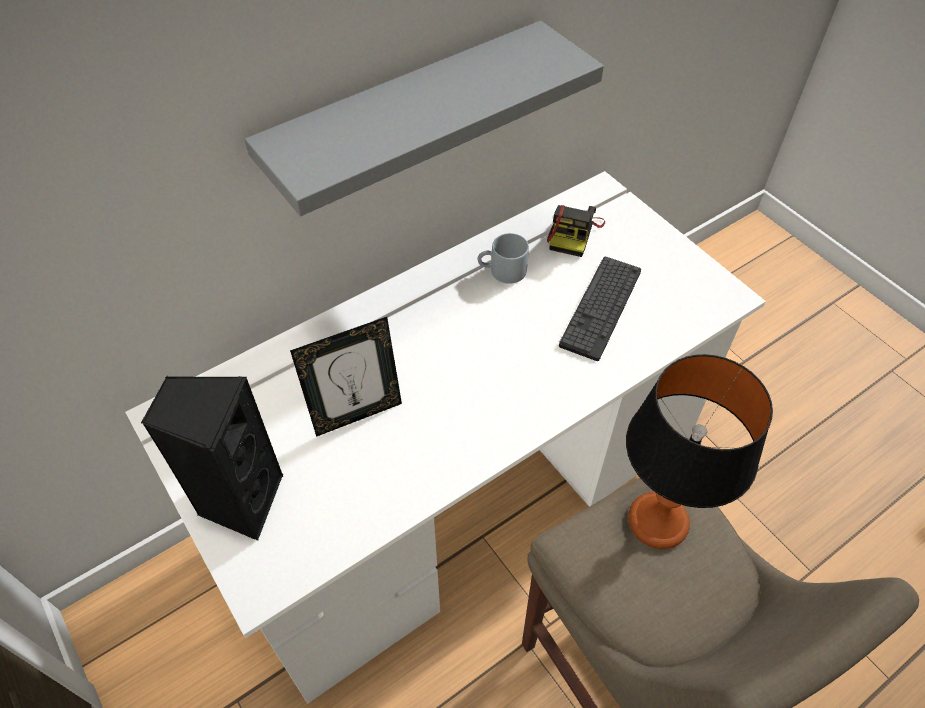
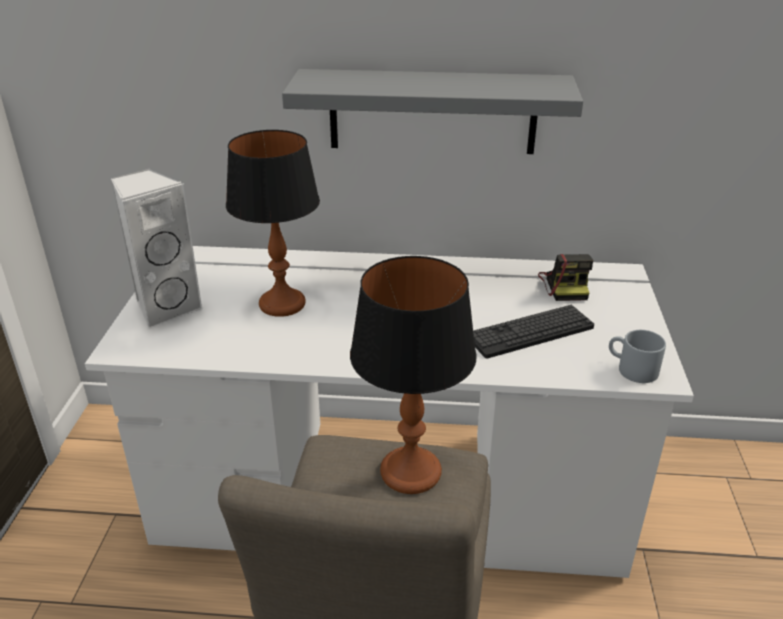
camera: 40 degrees right, 20 degrees down
(240, 500) = (166, 307): black speaker -> white speaker
(357, 414) = (283, 304): picture frame -> table lamp
(502, 271) = (479, 282): grey mug -> grey mug (631, 369)
(573, 233) = (565, 285): camera -> camera turned 60 degrees counterclockwise

